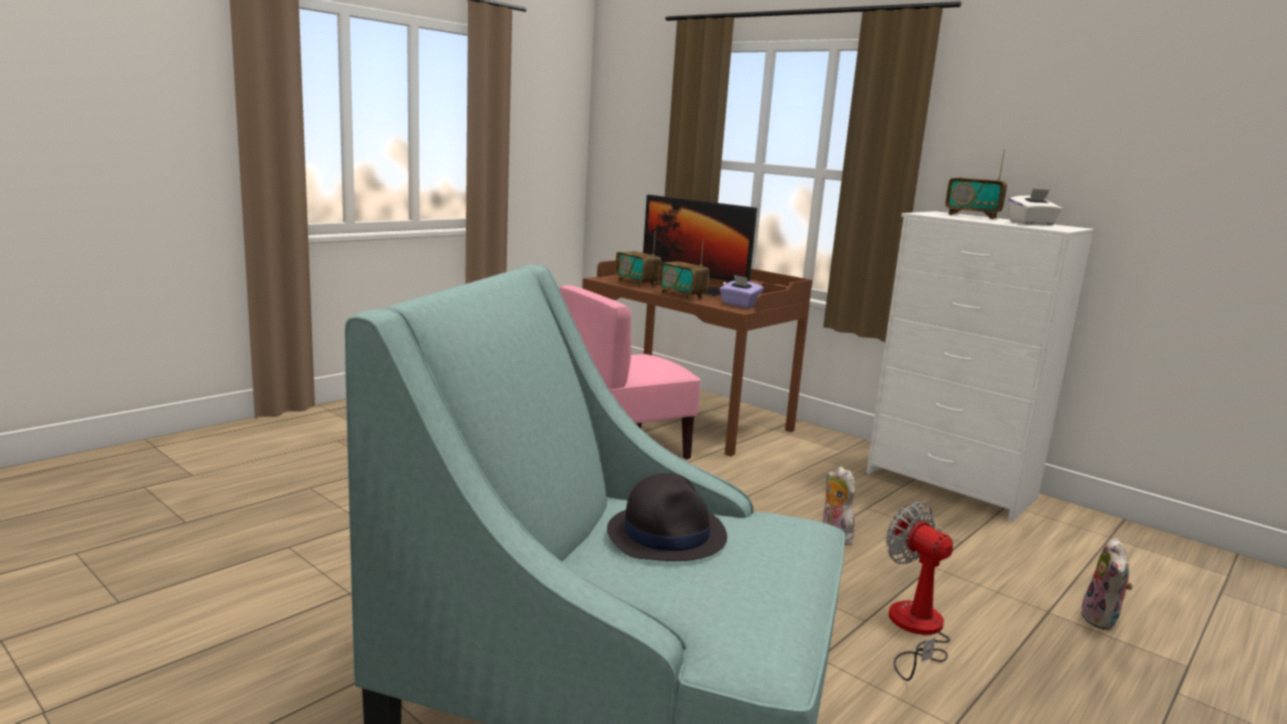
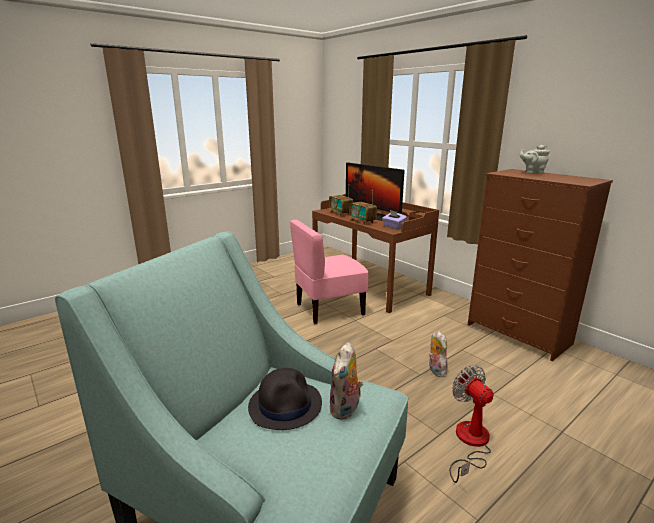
camera: 10 degrees right, 5 degrees up
(951, 486) = (518, 335): white dresser -> brown dresser
(972, 216) = (532, 173): radio -> grey teapot
(1031, 224) = (569, 178): white tissue box -> none
(1102, 620) = (598, 440): plush toy -> plush toy (345, 410)

